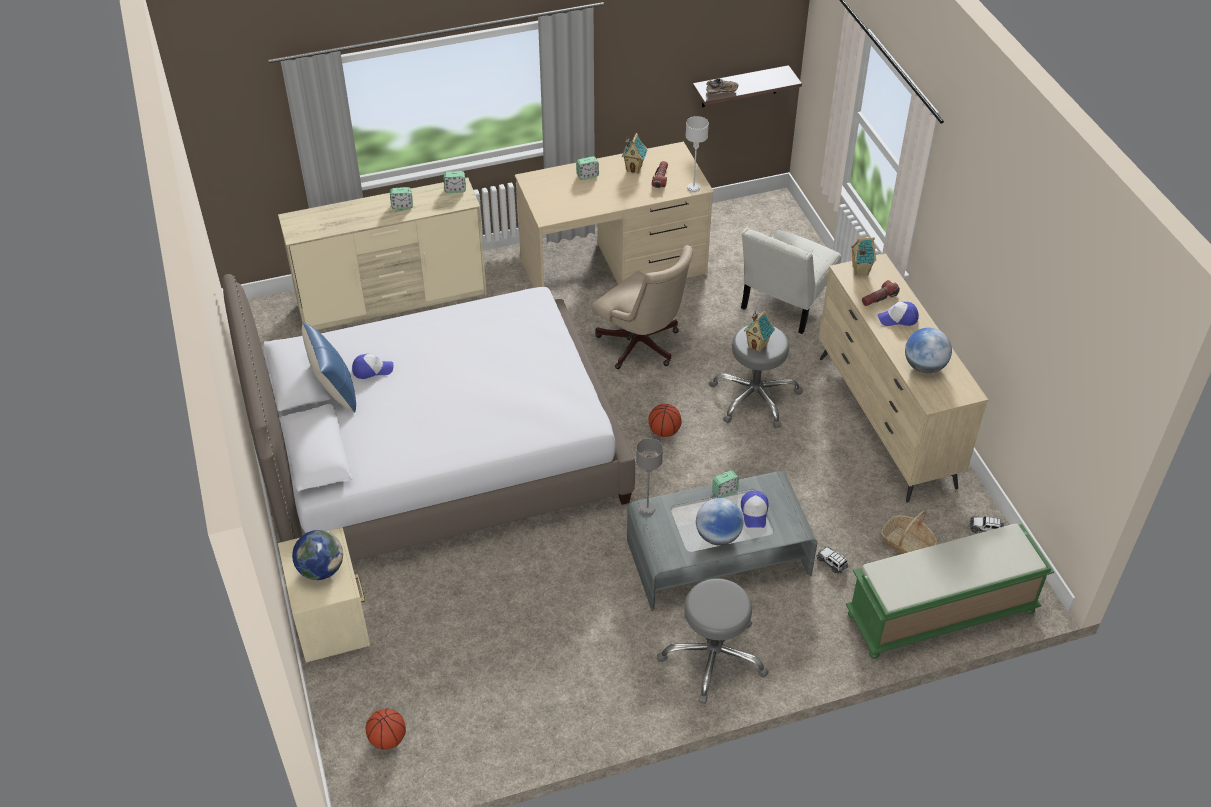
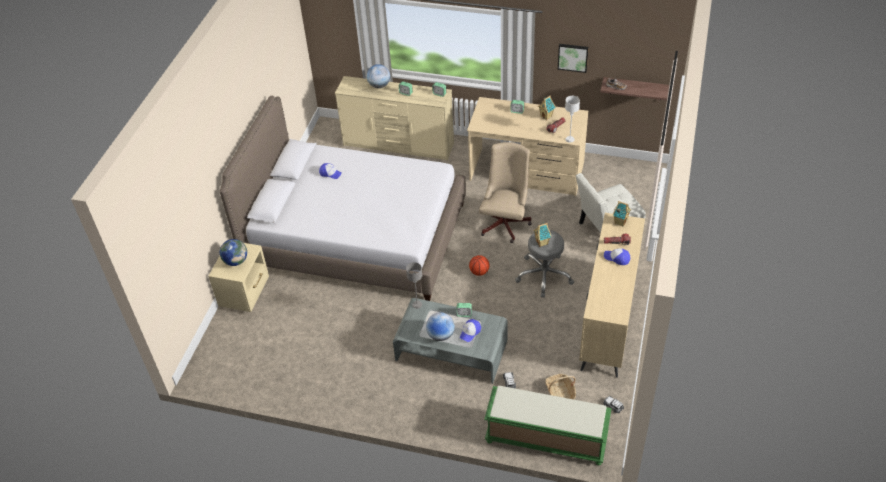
camera: 35 degrees right, 0 degrees up
(334, 391) = (304, 176): blue pillow -> none
(387, 739) = (226, 359): basketball -> none
(642, 347) = (505, 222): beige office chair -> beige office chair turned 150 degrees counterclockwise
(646, 65) = (573, 57): none -> picture
(713, 656) = (406, 398): grey stool -> none
(924, 366) = (607, 291): globe -> globe (379, 85)

